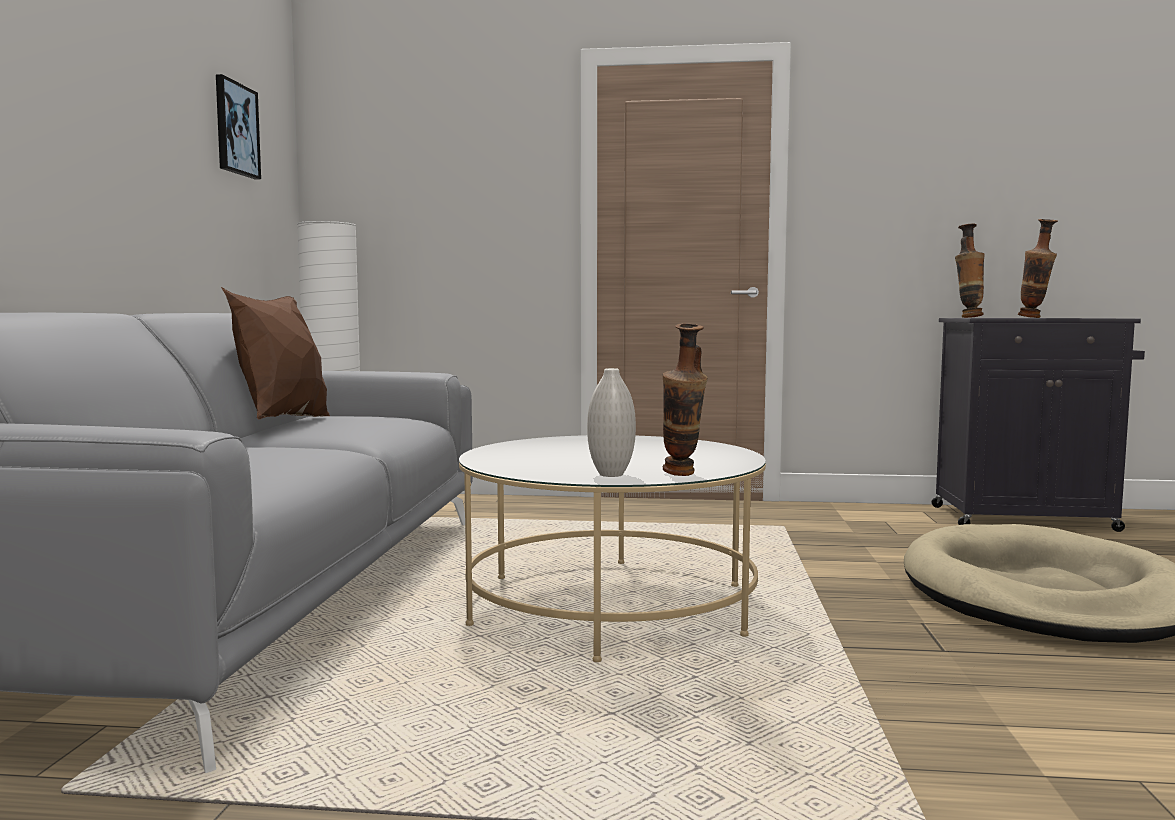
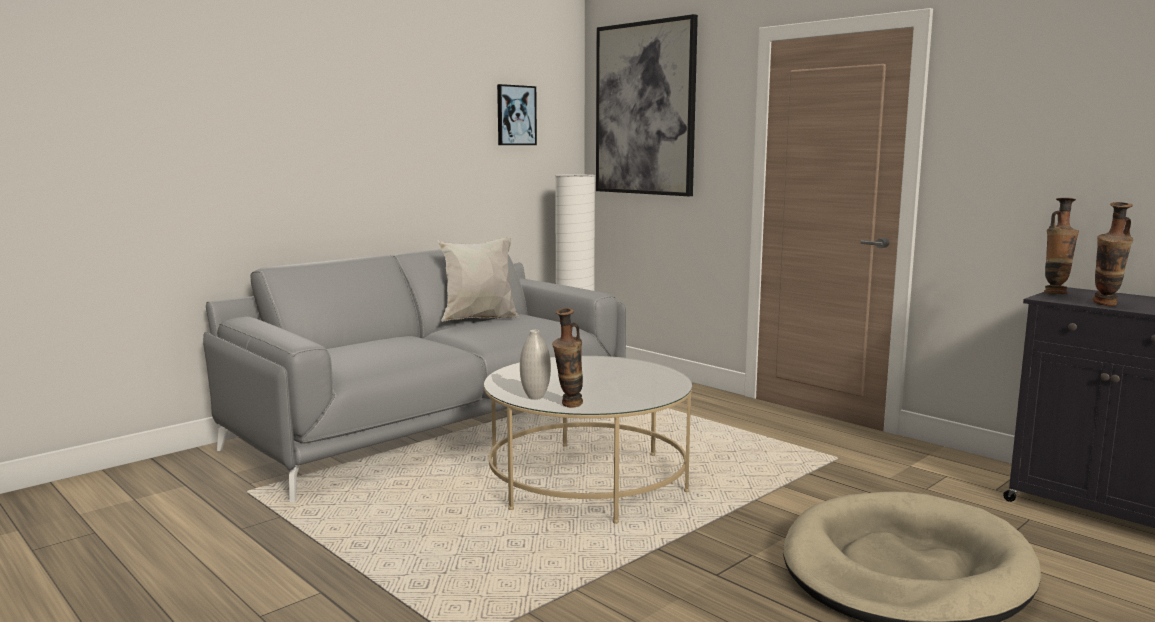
camera: 40 degrees right, 5 degrees up
(282, 423) = (479, 321): brown pillow -> white pillow
(408, 144) = (645, 109): none -> picture

